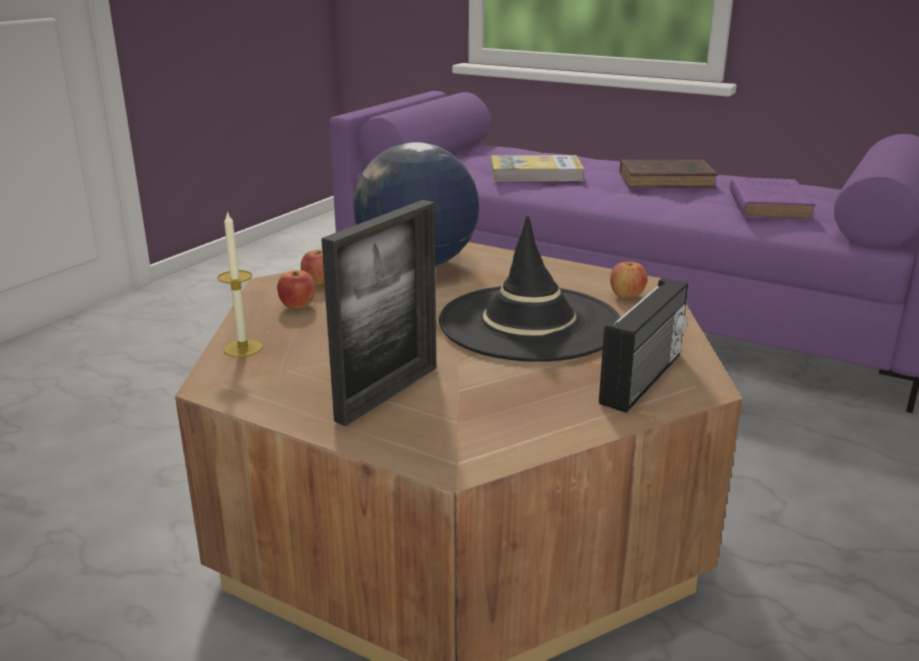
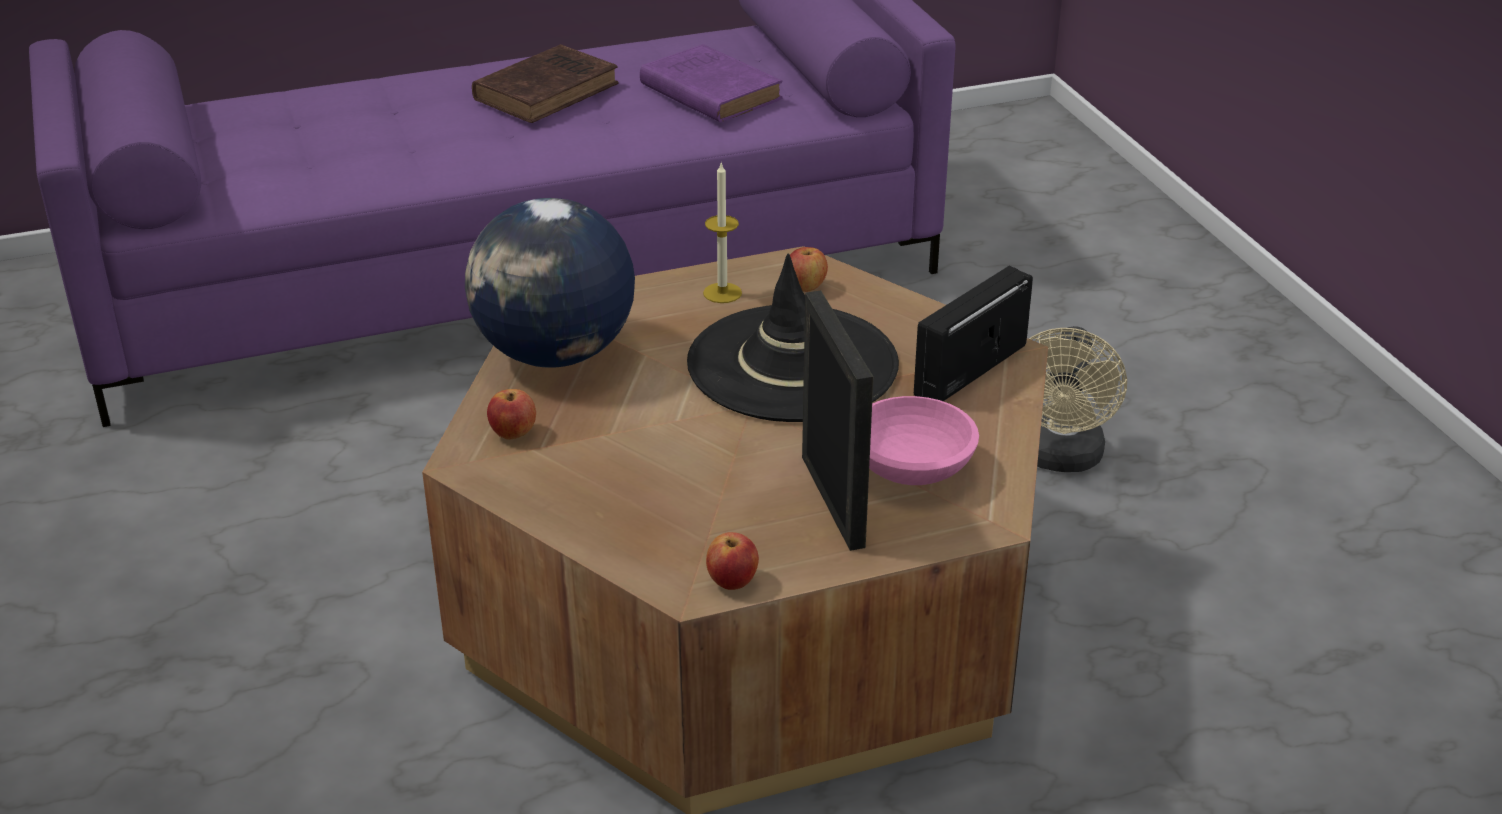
camera: 50 degrees left, 10 degrees up
(243, 348) = (623, 544): candle -> candle (722, 293)
(298, 306) = (559, 471): apple -> apple (732, 581)
(474, 407) = (912, 470): none -> pink bowl
(535, 173) = (379, 142): book -> none
(644, 379) = (968, 369): radio -> radio turned 120 degrees counterclockwise
(833, 568) = (1059, 459): none -> beige fan

